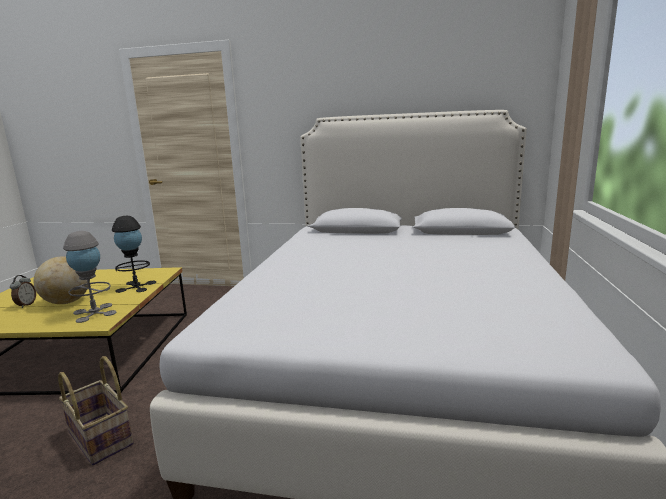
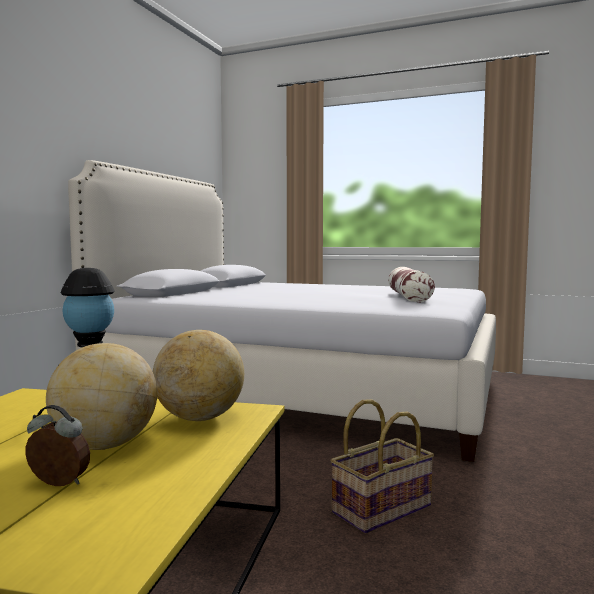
camera: 80 degrees left, 10 degrees down
(94, 312) = (200, 418): grey table lamp -> globe
(358, 311) = (408, 297): none -> pillow

